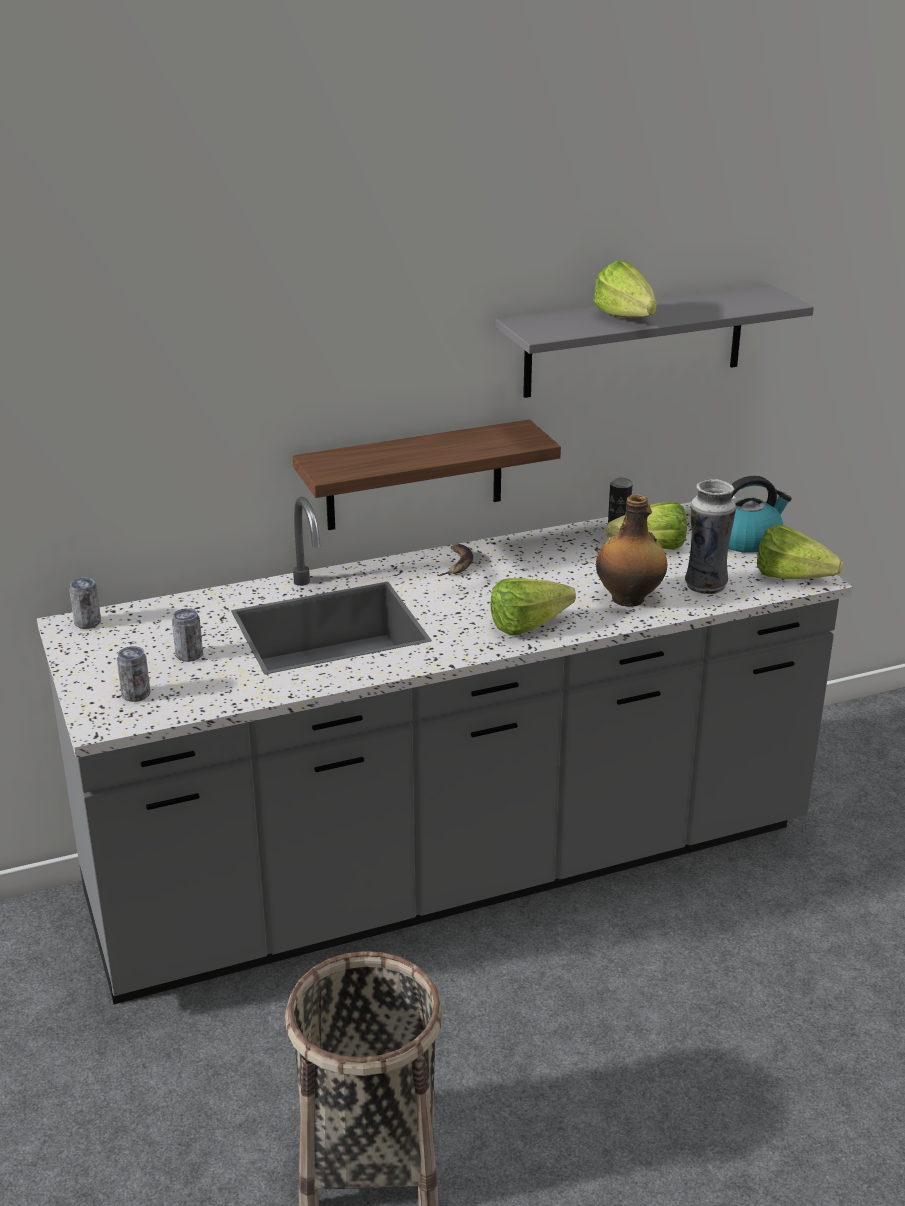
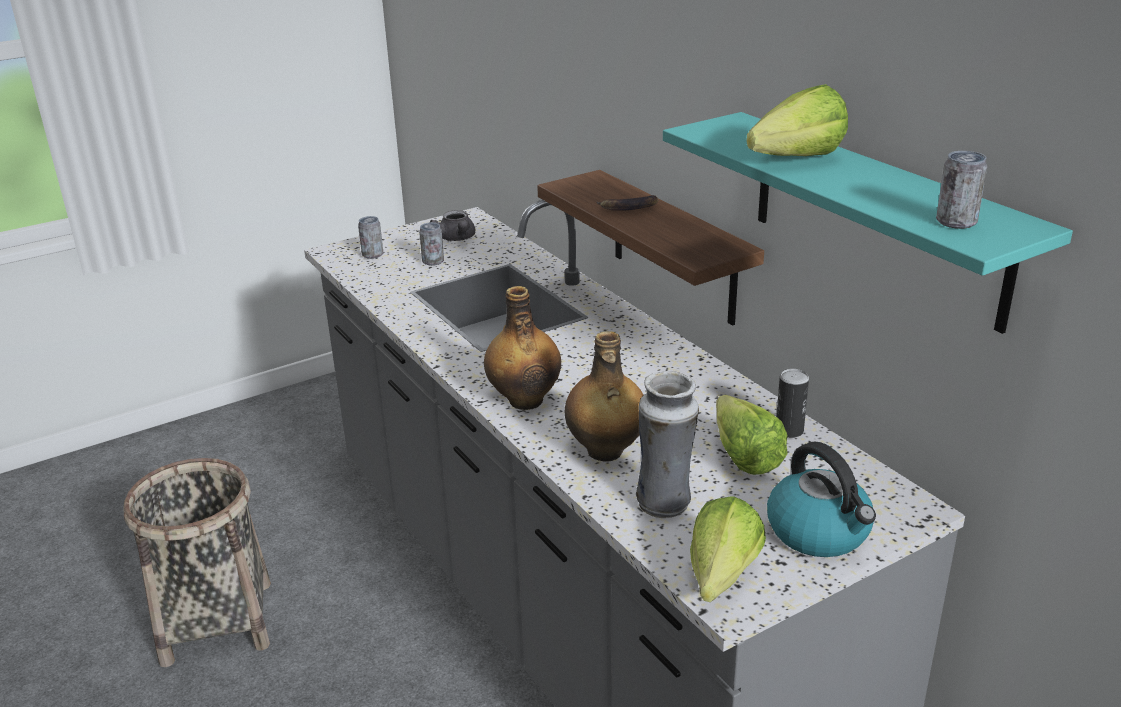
camera: 80 degrees right, 0 degrees up
(87, 623) = (473, 222): can -> can (956, 222)
(132, 636) = (457, 238): none -> grey teapot
(457, 564) = (641, 345): banana -> banana (628, 207)
(535, 625) = (525, 399): lettuce -> bottle
(634, 341) = (875, 217): grey shelf -> turquoise shelf

